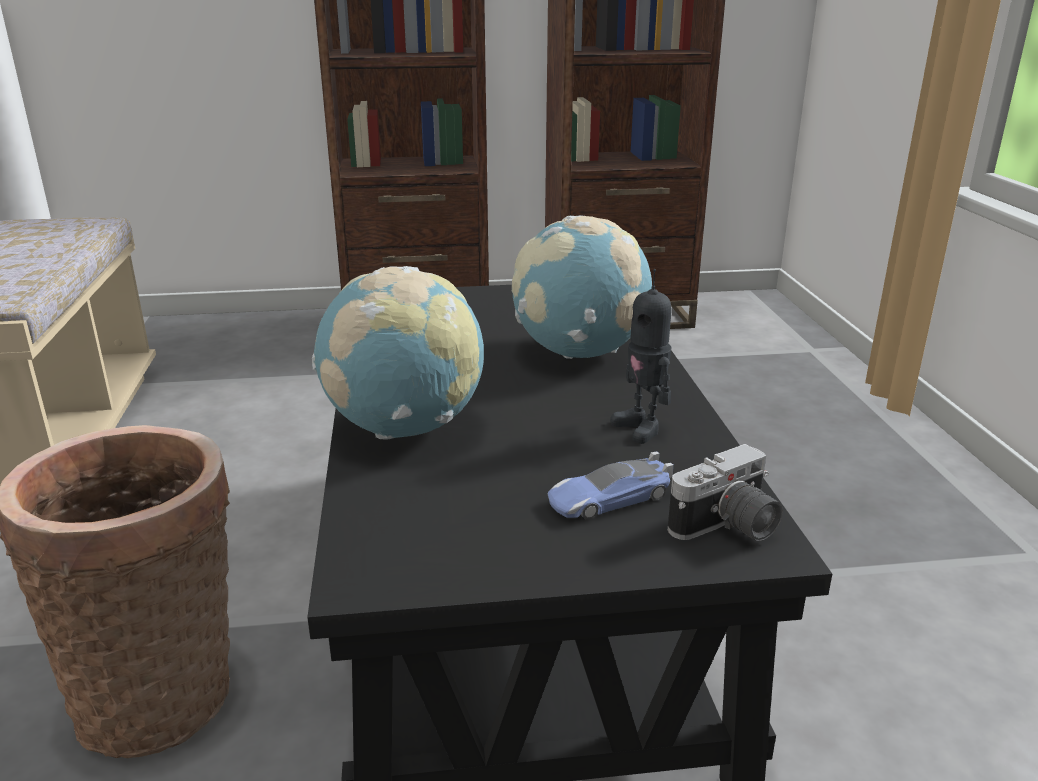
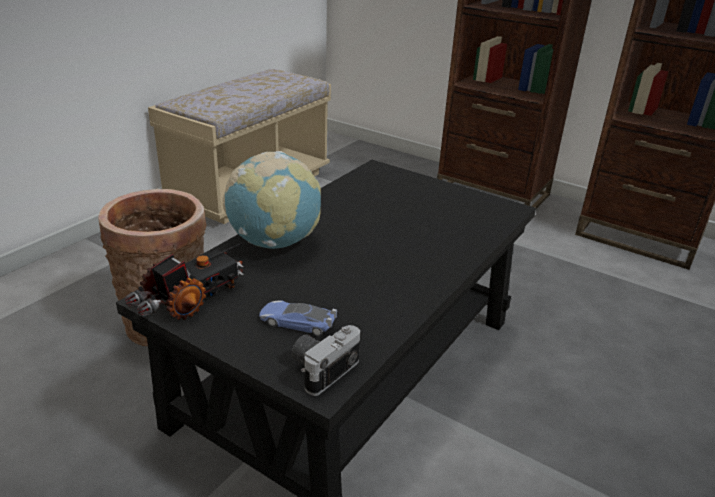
camera: 40 degrees right, 5 degrees up
(424, 547) = (191, 299): none -> toy truck
(580, 353) = (424, 242): globe -> none
(641, 428) = (378, 297): toy robot -> none
(728, 528) = (322, 368): camera -> camera turned 120 degrees clockwise

